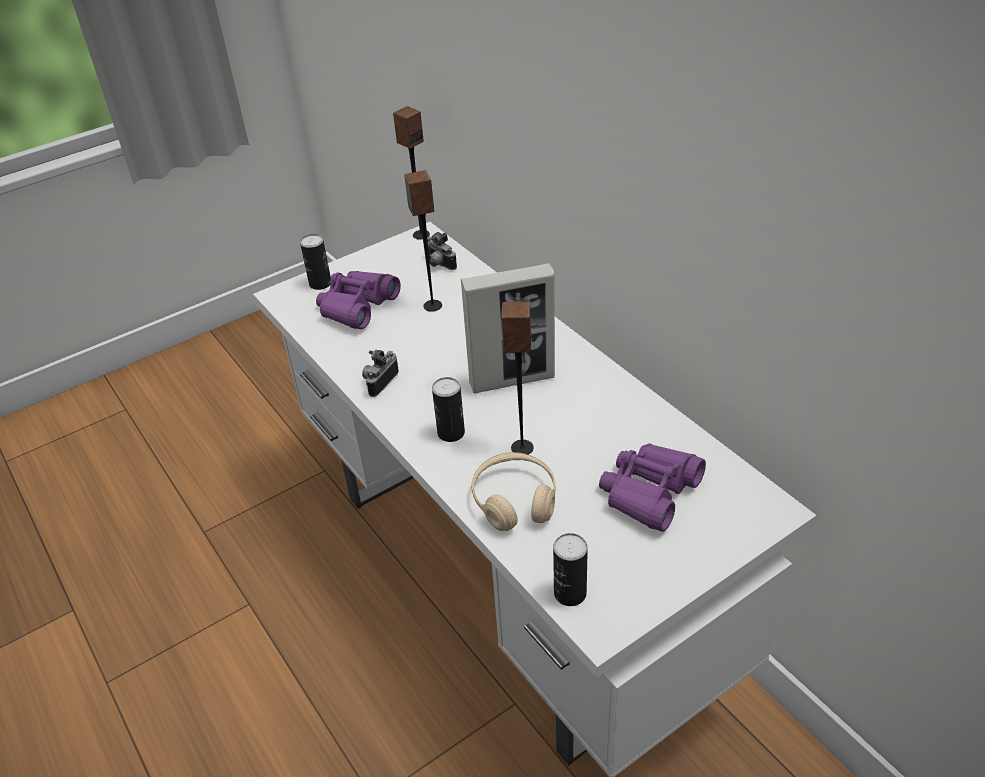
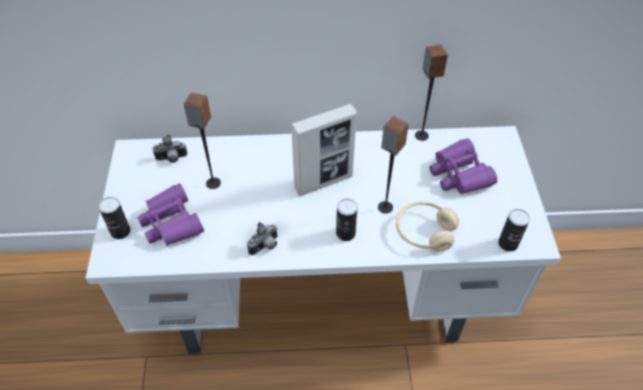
camera: 60 degrees left, 10 degrees up
(379, 382) = (265, 246): camera -> camera turned 105 degrees counterclockwise
(421, 234) = (126, 151): speaker -> speaker (421, 135)
(512, 380) = (323, 182): picture frame -> picture frame turned 45 degrees clockwise

